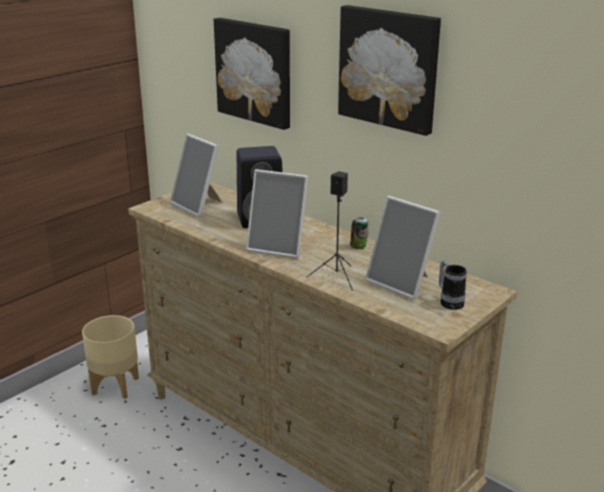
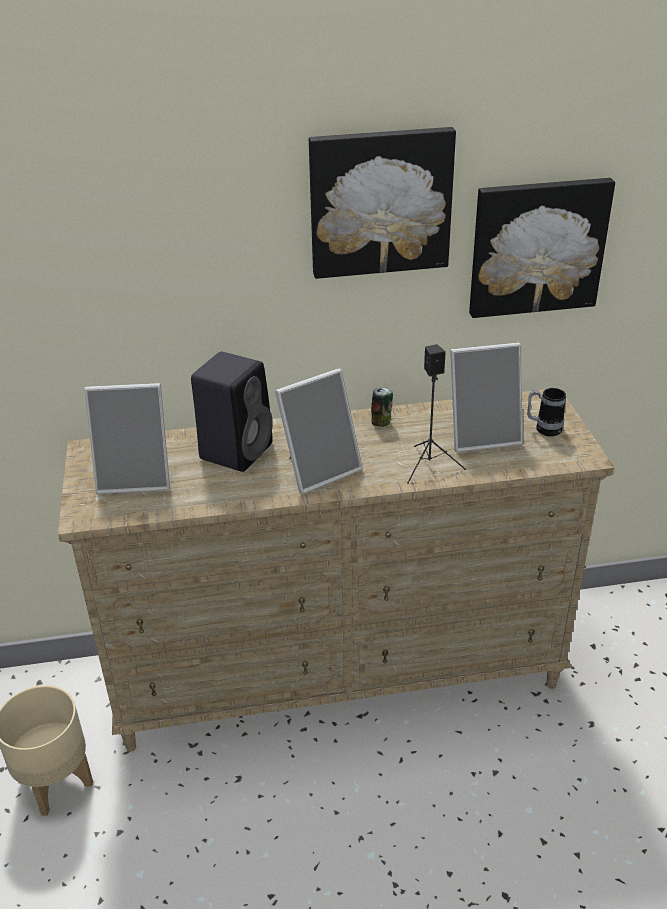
camera: 50 degrees left, 10 degrees up
(255, 72) = (144, 262): picture -> picture (537, 246)

